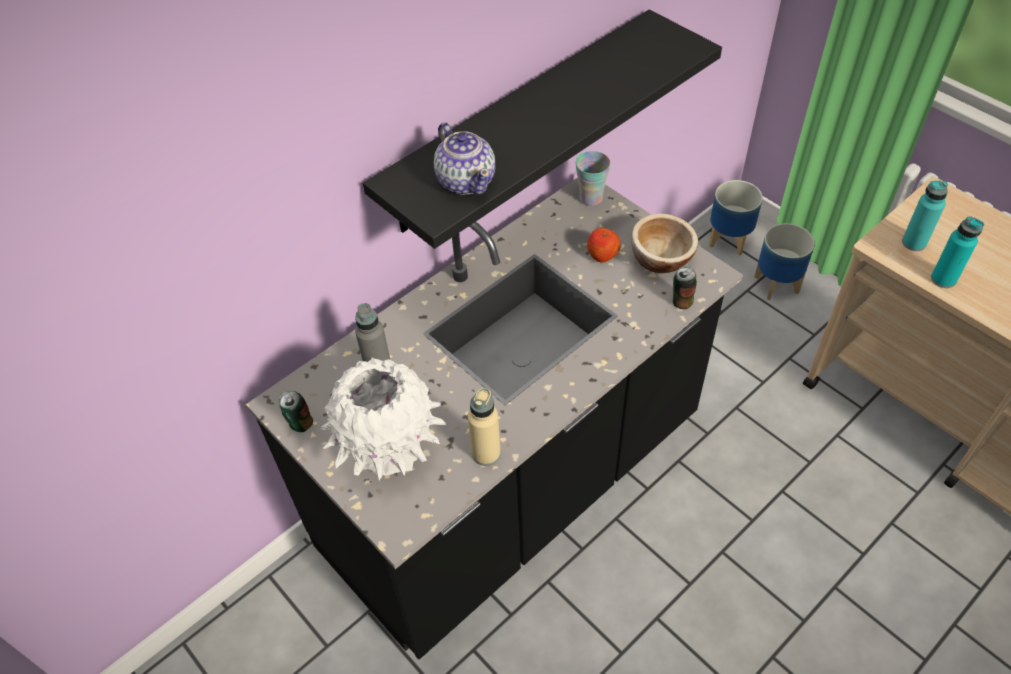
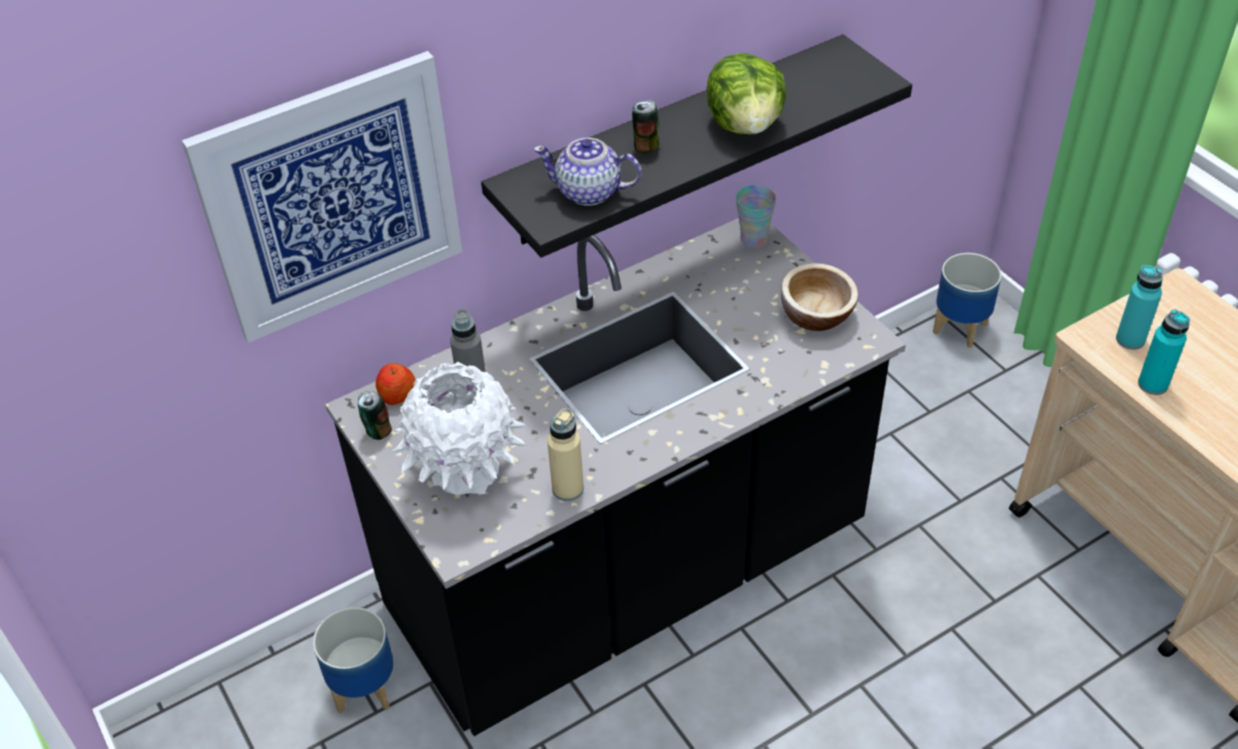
camera: 10 degrees right, 5 degrees down
(228, 220) = (332, 198): none -> picture
(466, 180) = (589, 192): teapot -> teapot turned 120 degrees clockwise
(589, 100) = (746, 125): none -> lettuce
(602, 254) = (750, 302): apple -> apple (397, 395)
(681, 301) = (826, 363): can -> can (646, 146)
(777, 284) = (1008, 389): planter -> planter (366, 689)

